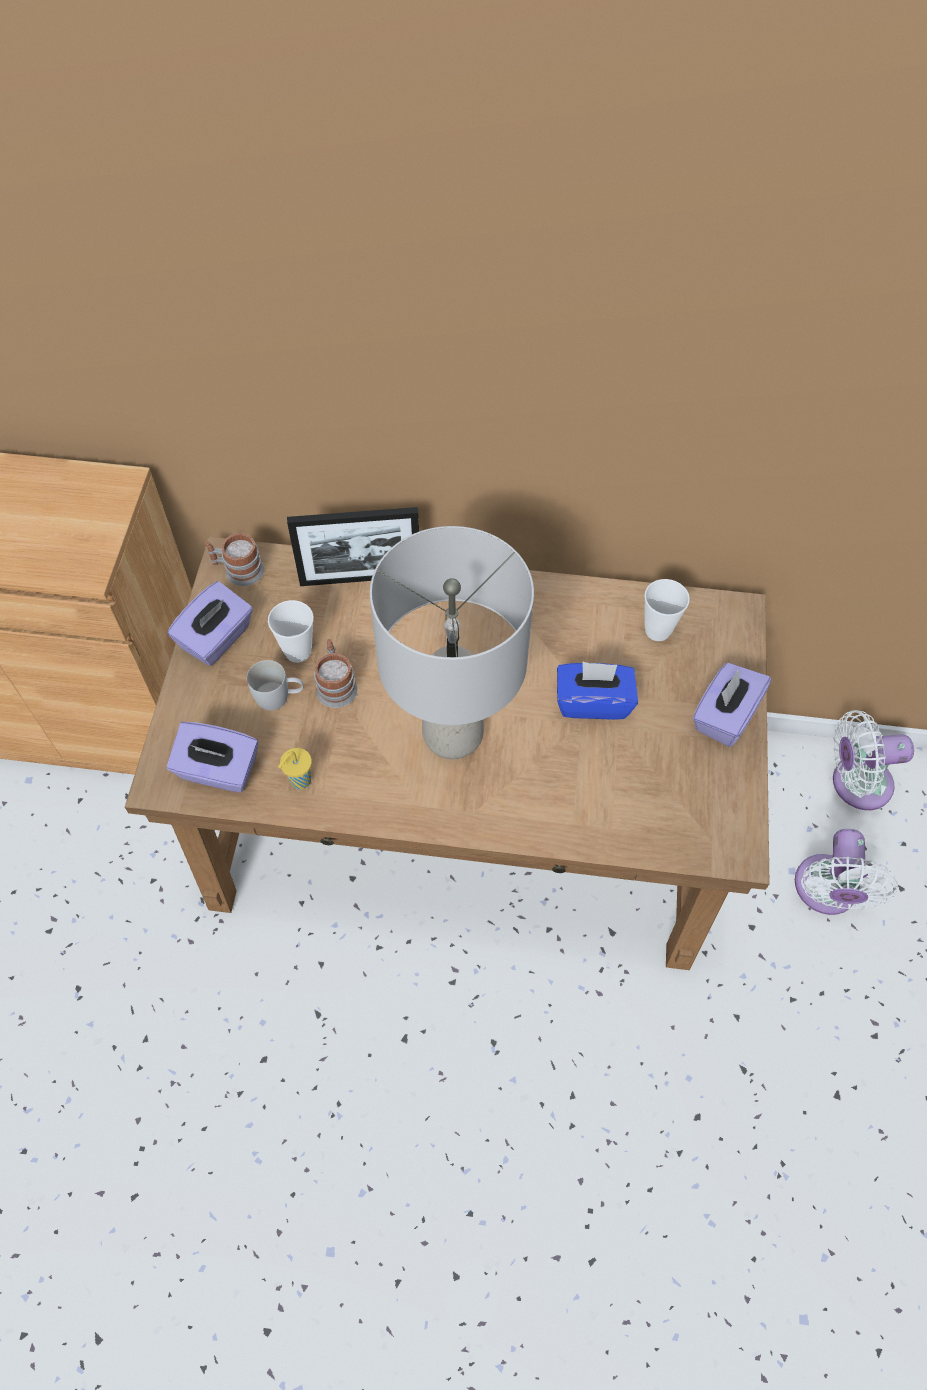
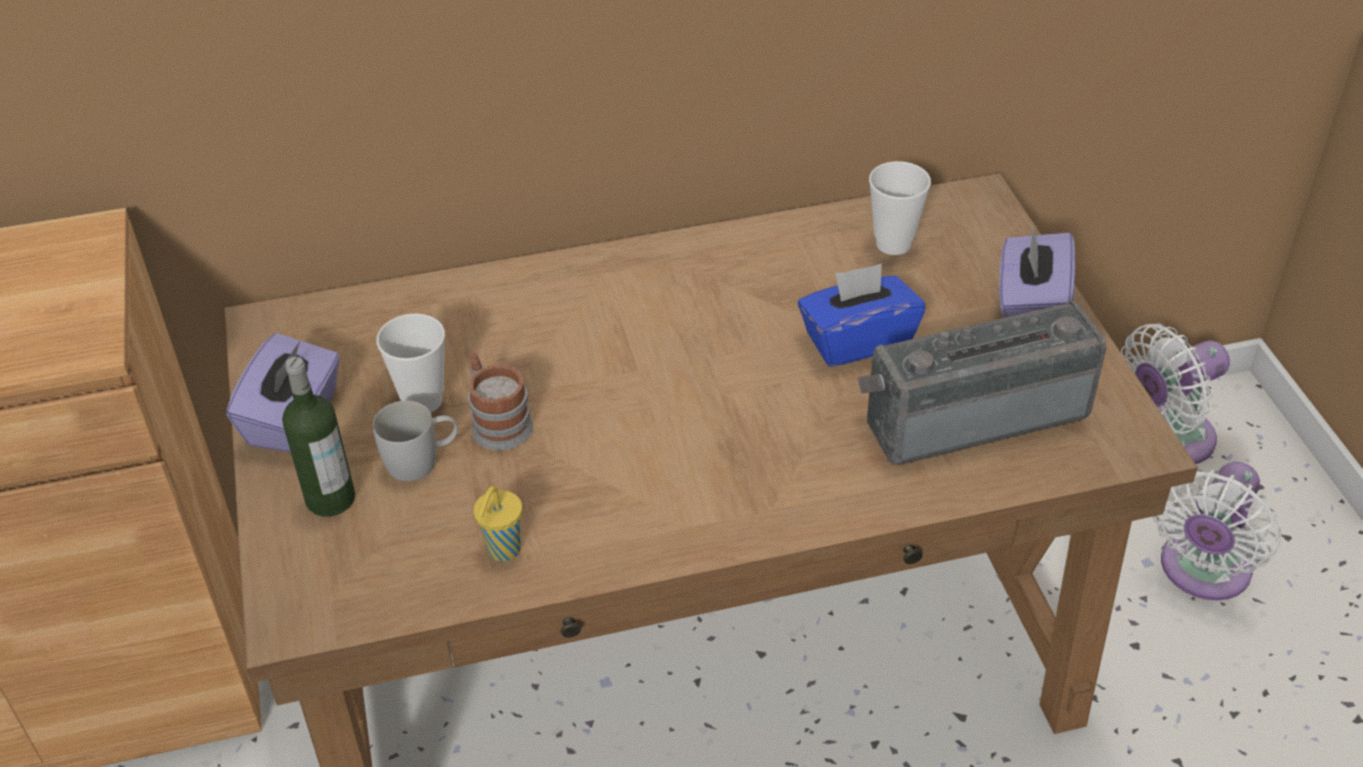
camera: 20 degrees left, 15 degrees down
(215, 705) = (330, 499): none -> bottle
(218, 771) = (374, 576): purple tissue box -> none
(238, 570) = (288, 333): mug -> none
(360, 578) = (470, 295): picture frame -> none
(454, 735) = (694, 430): grey table lamp -> none
(640, 786) = (972, 413): none -> radio
(825, 892) = (1201, 572): white fan -> white fan turned 45 degrees clockwise

